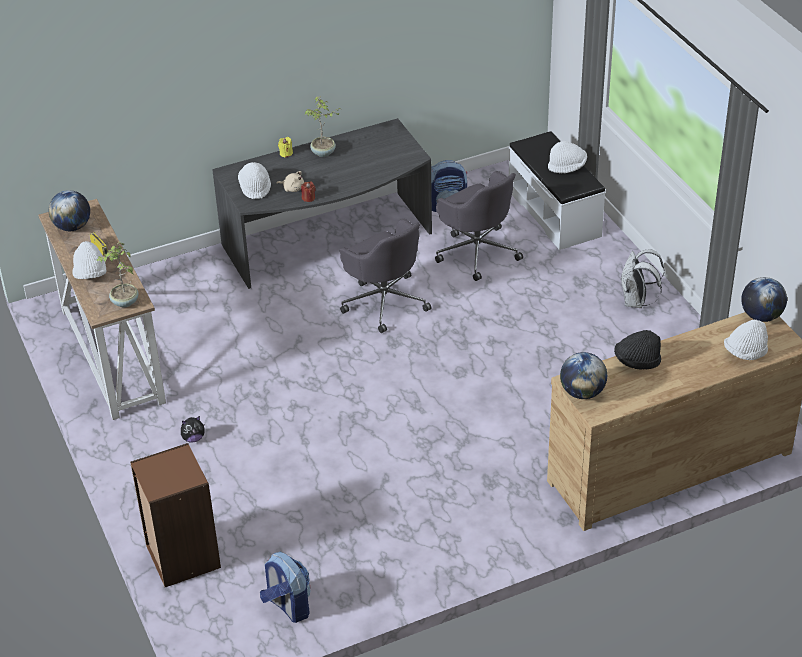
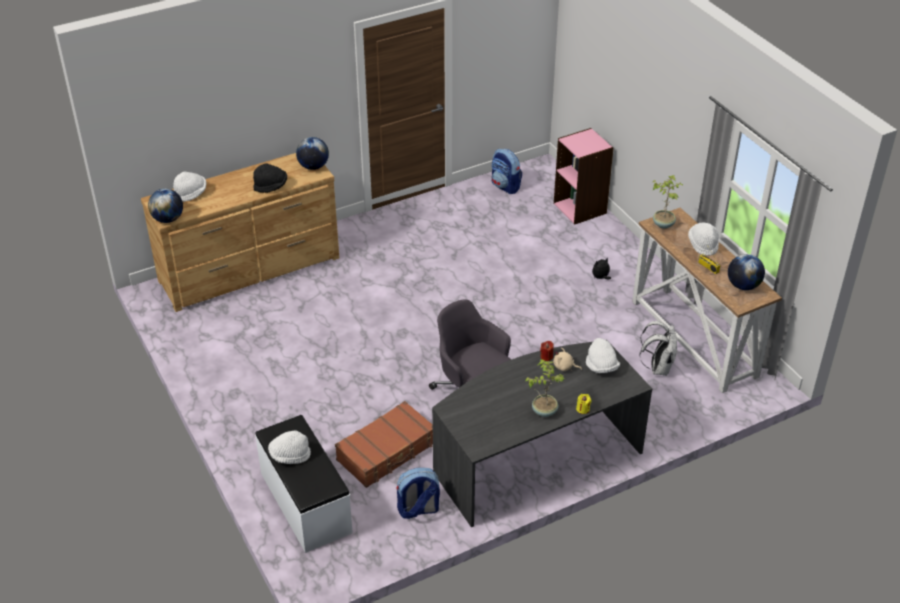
camera: 175 degrees right, 0 degrees up
(182, 557) = (580, 208): brown bookcase -> pink bookcase
(477, 251) = (387, 452): grey office chair -> brown suitcase
(636, 302) = (242, 401): white backpack -> white backpack (658, 367)

